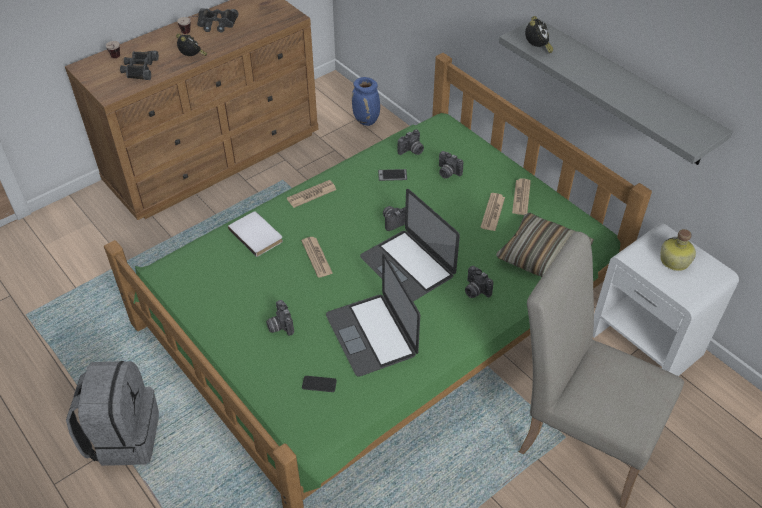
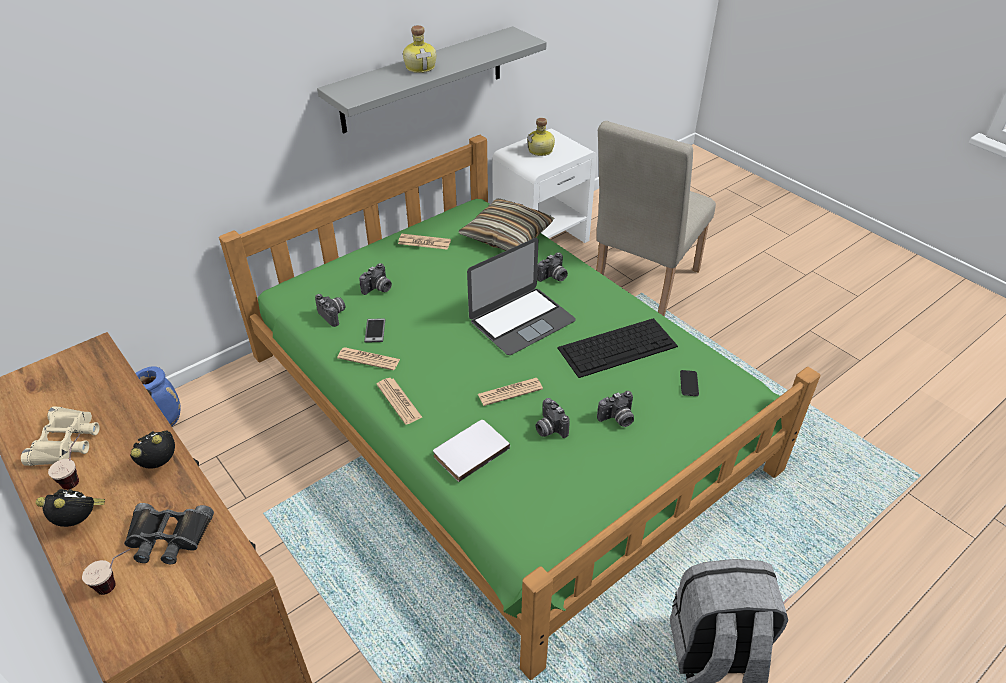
camera: 90 degrees left, 5 degrees down
(217, 24) = (66, 441): black binoculars -> beige binoculars
(371, 334) = (618, 346): laptop -> keyboard
(394, 221) = (453, 329): camera -> camera (549, 428)
(492, 212) = (445, 261): newspaper -> newspaper (368, 359)
(536, 49) = (377, 91): alarm clock -> alarm clock (81, 521)
(596, 70) = (421, 67): none -> bottle

